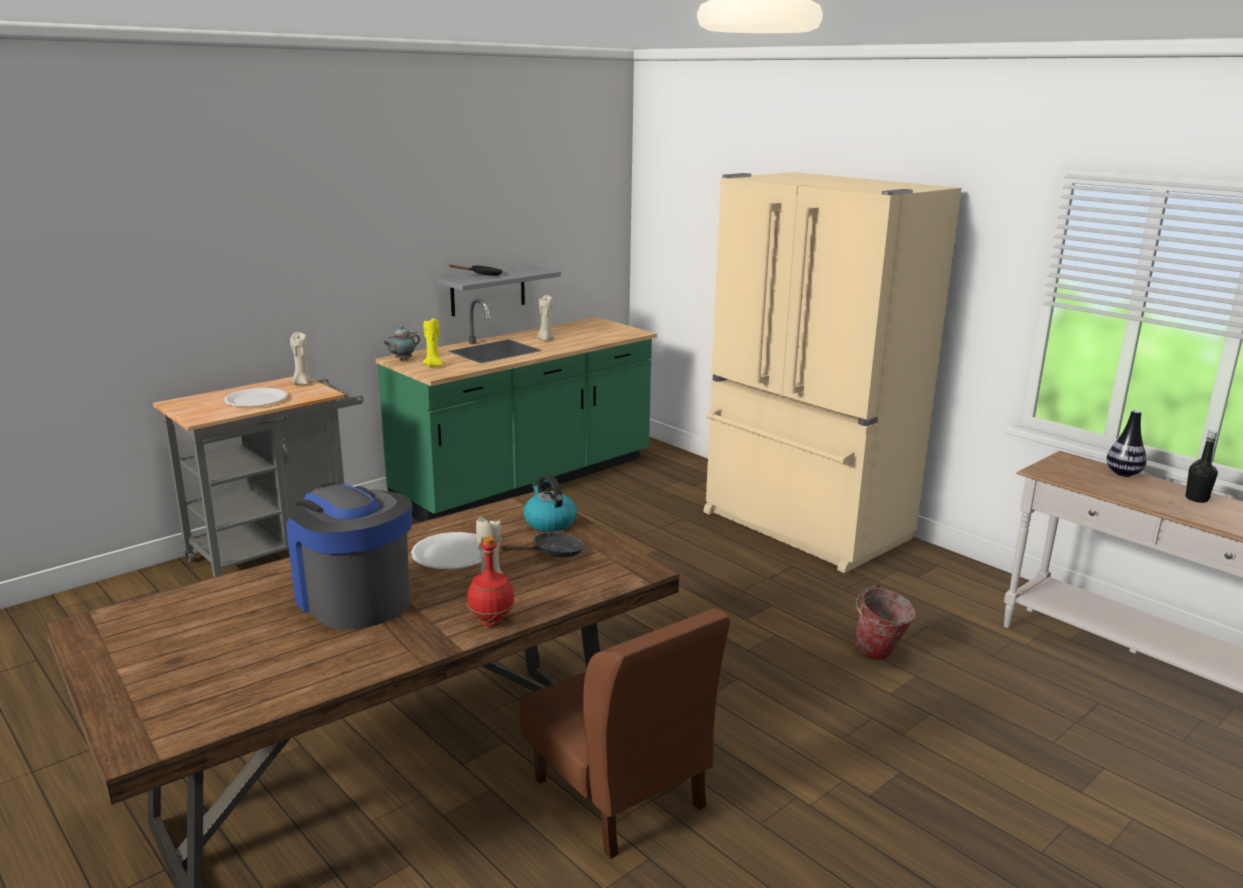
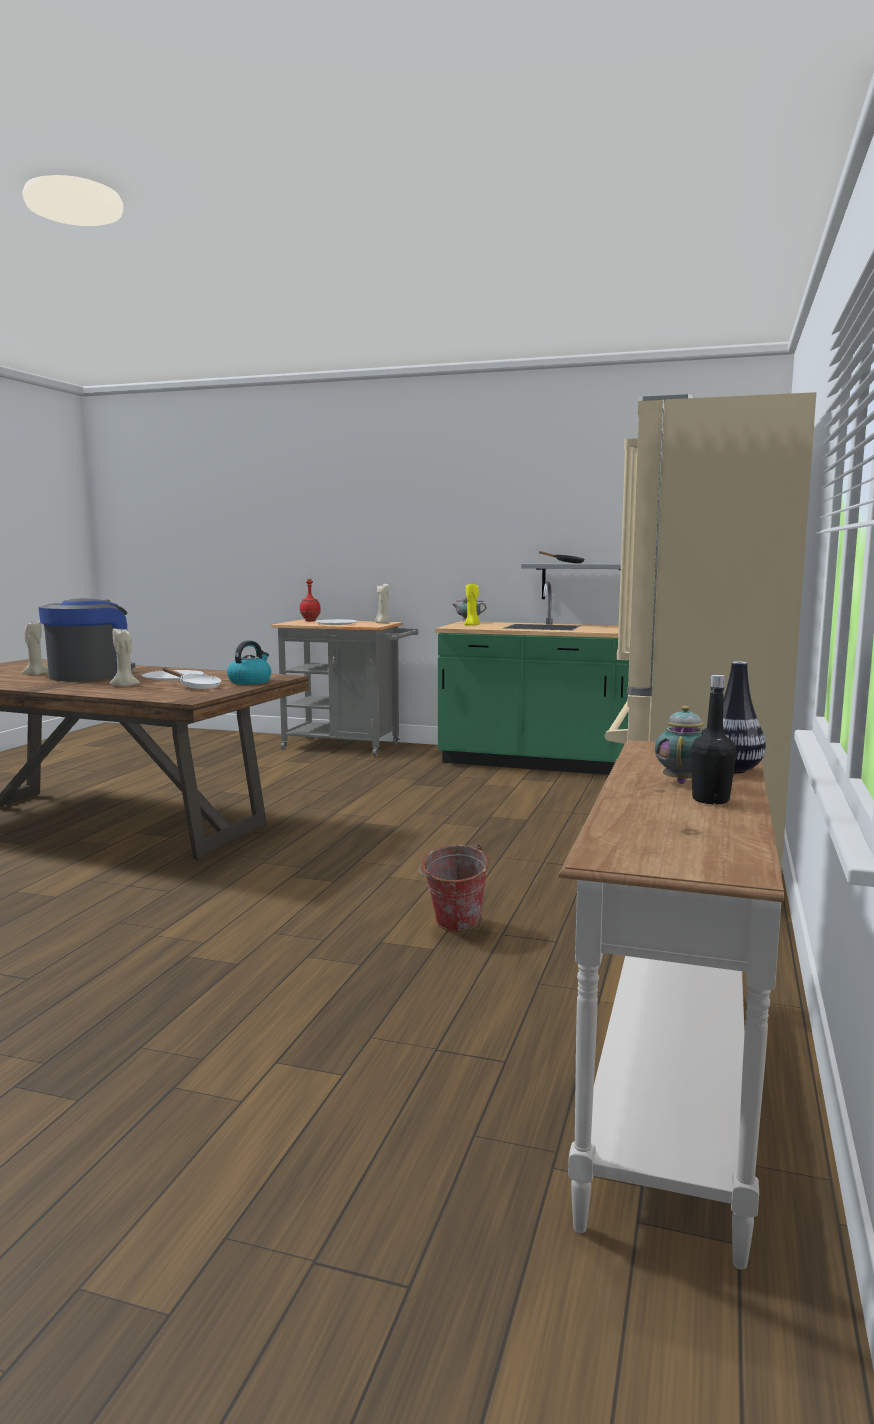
camera: 60 degrees right, 10 degrees down
(491, 621) = (77, 690): red bottle -> red bottle (310, 621)
(545, 339) = (605, 628): beige candle -> beige candle (36, 674)
(553, 553) = (196, 687): black frying pan -> white frying pan
(619, 794) = (129, 875): brown chair -> none
(1151, 492) = (682, 781): none -> teapot

